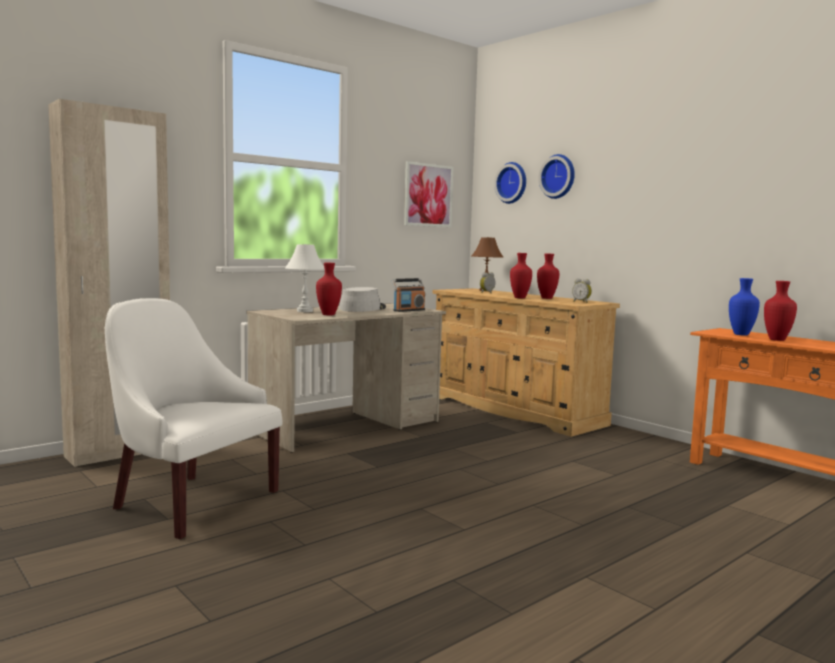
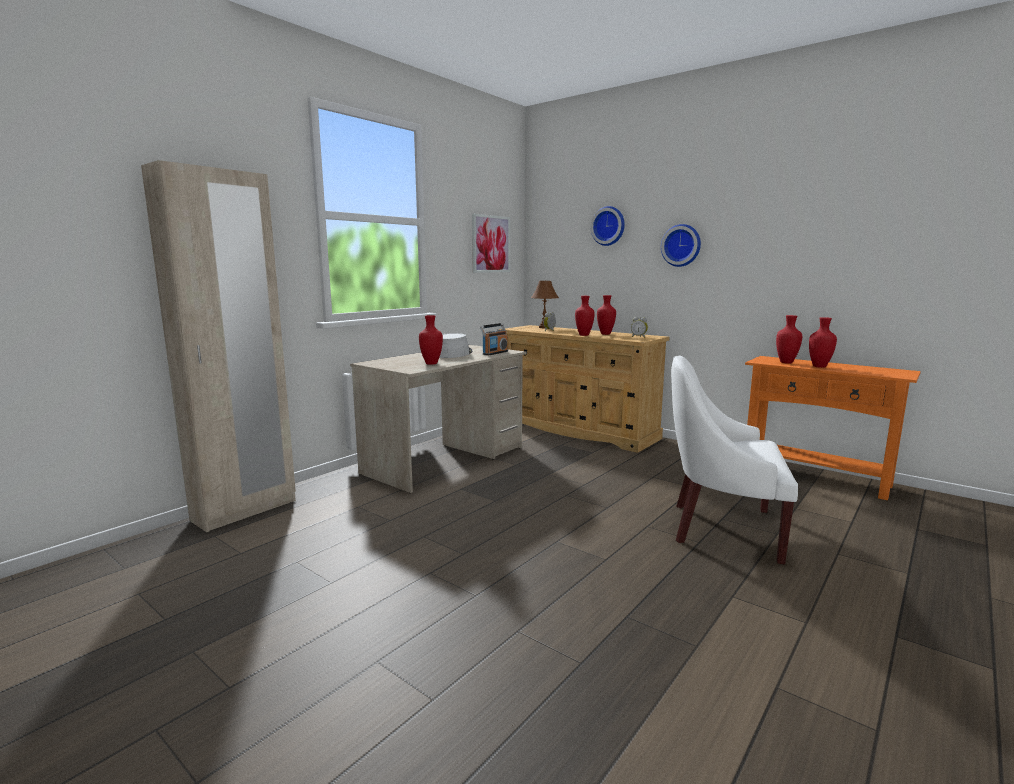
camera: 10 degrees left, 5 degrees up
(190, 501) = (343, 559): white armchair -> white armchair (722, 528)
(305, 311) = (405, 360): white table lamp -> none
(512, 183) = (564, 231): wall clock -> wall clock (681, 245)
(741, 334) = (786, 362): blue vase -> red vase

